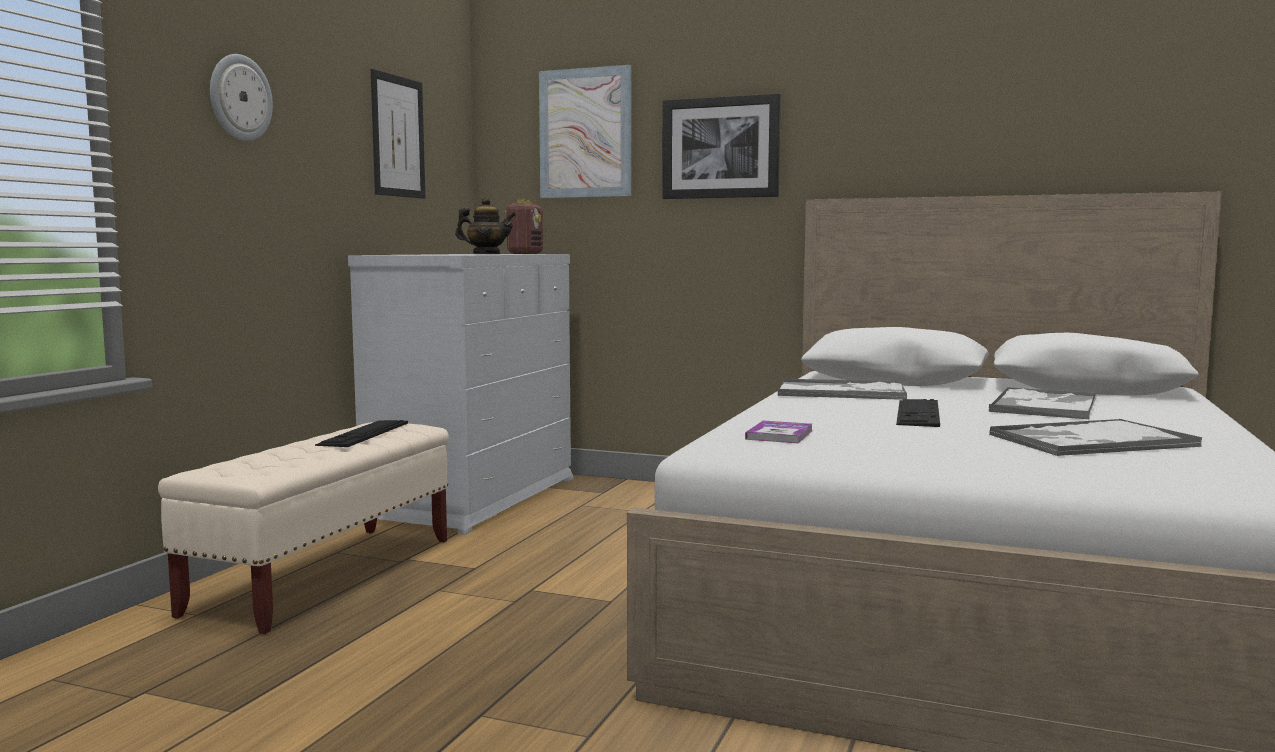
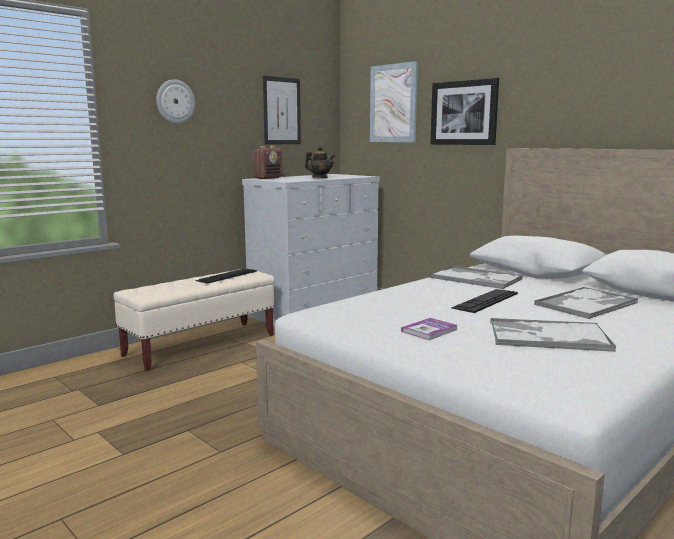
camera: 25 degrees right, 5 degrees up
(525, 253) = (350, 176): radio -> radio (268, 178)
(779, 435) = (367, 307): book -> book (429, 330)

